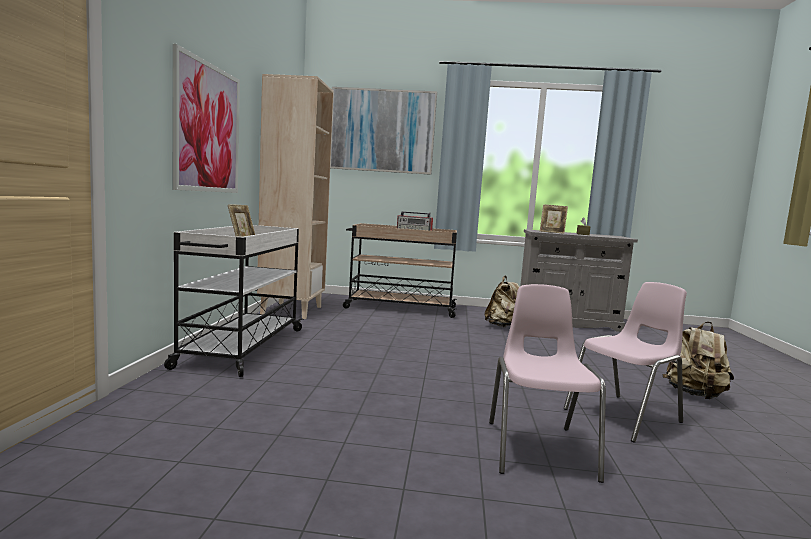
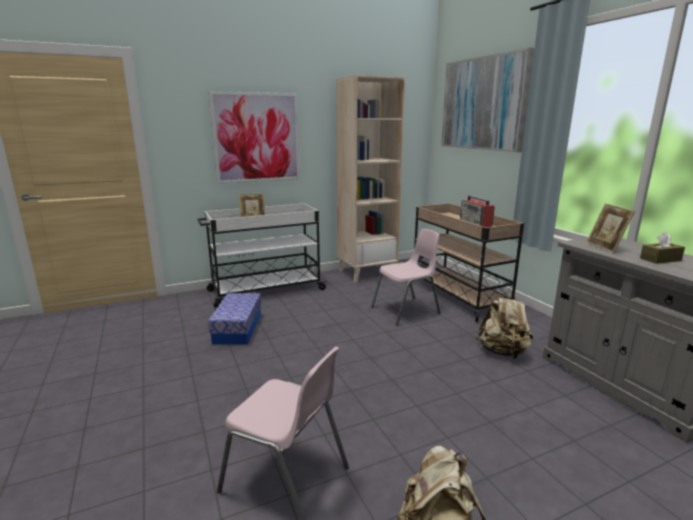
camera: 60 degrees right, 10 degrees up
(329, 379) = (238, 329): none -> storage box
(539, 448) = (172, 437): pink chair -> pink chair (406, 311)

